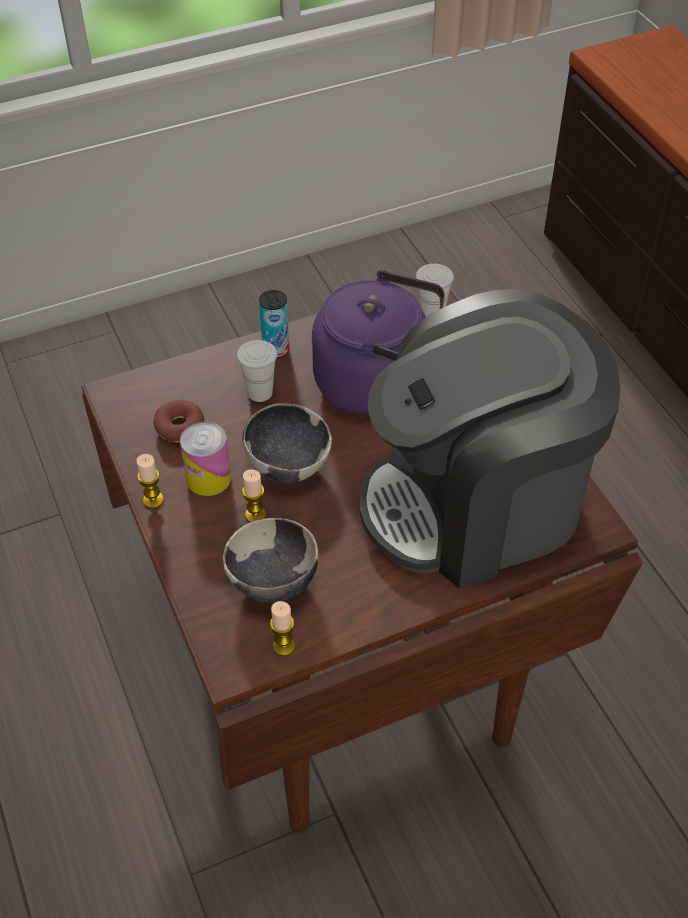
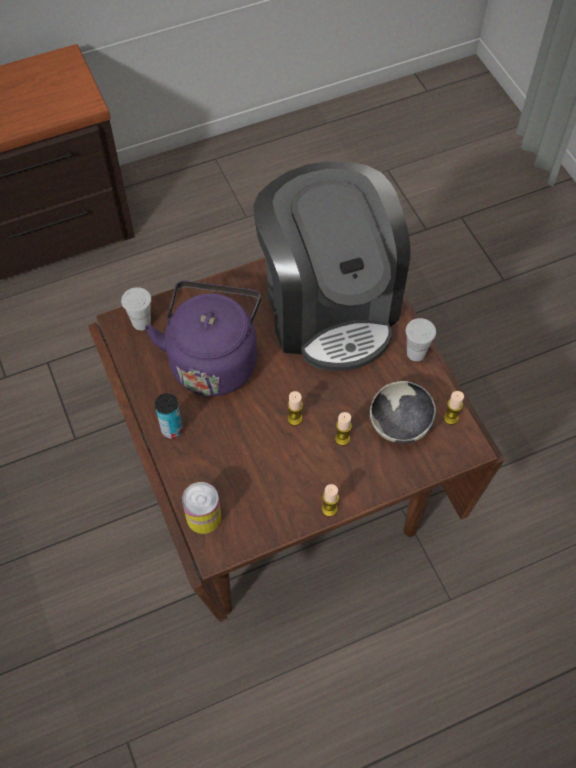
camera: 90 degrees left, 10 degrees up
(179, 427) = (255, 496): donut -> none
(208, 478) = (307, 472): can -> can (203, 517)
(260, 392) = (219, 440): white cup -> white cup (416, 353)
(288, 465) = (294, 418): bowl -> candle

